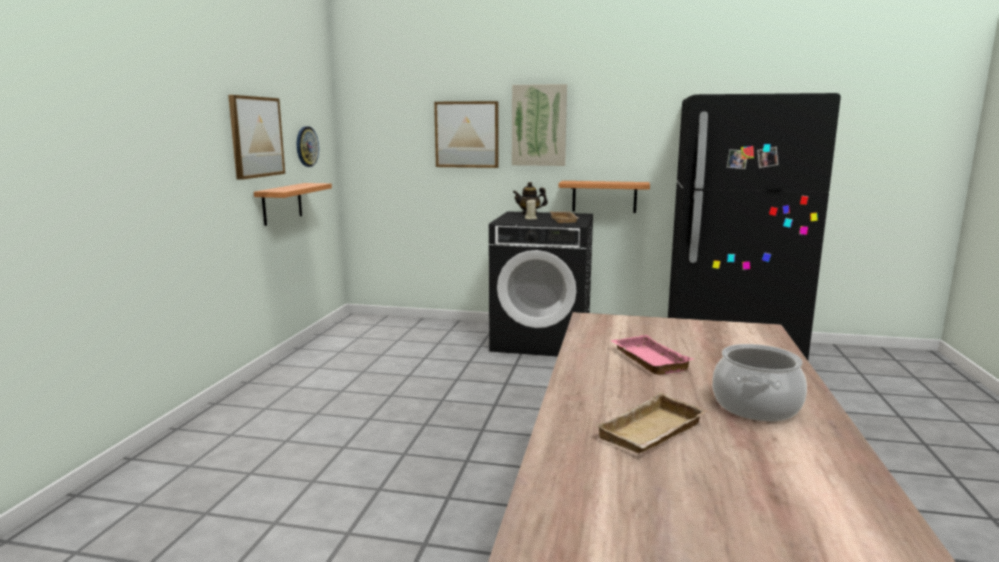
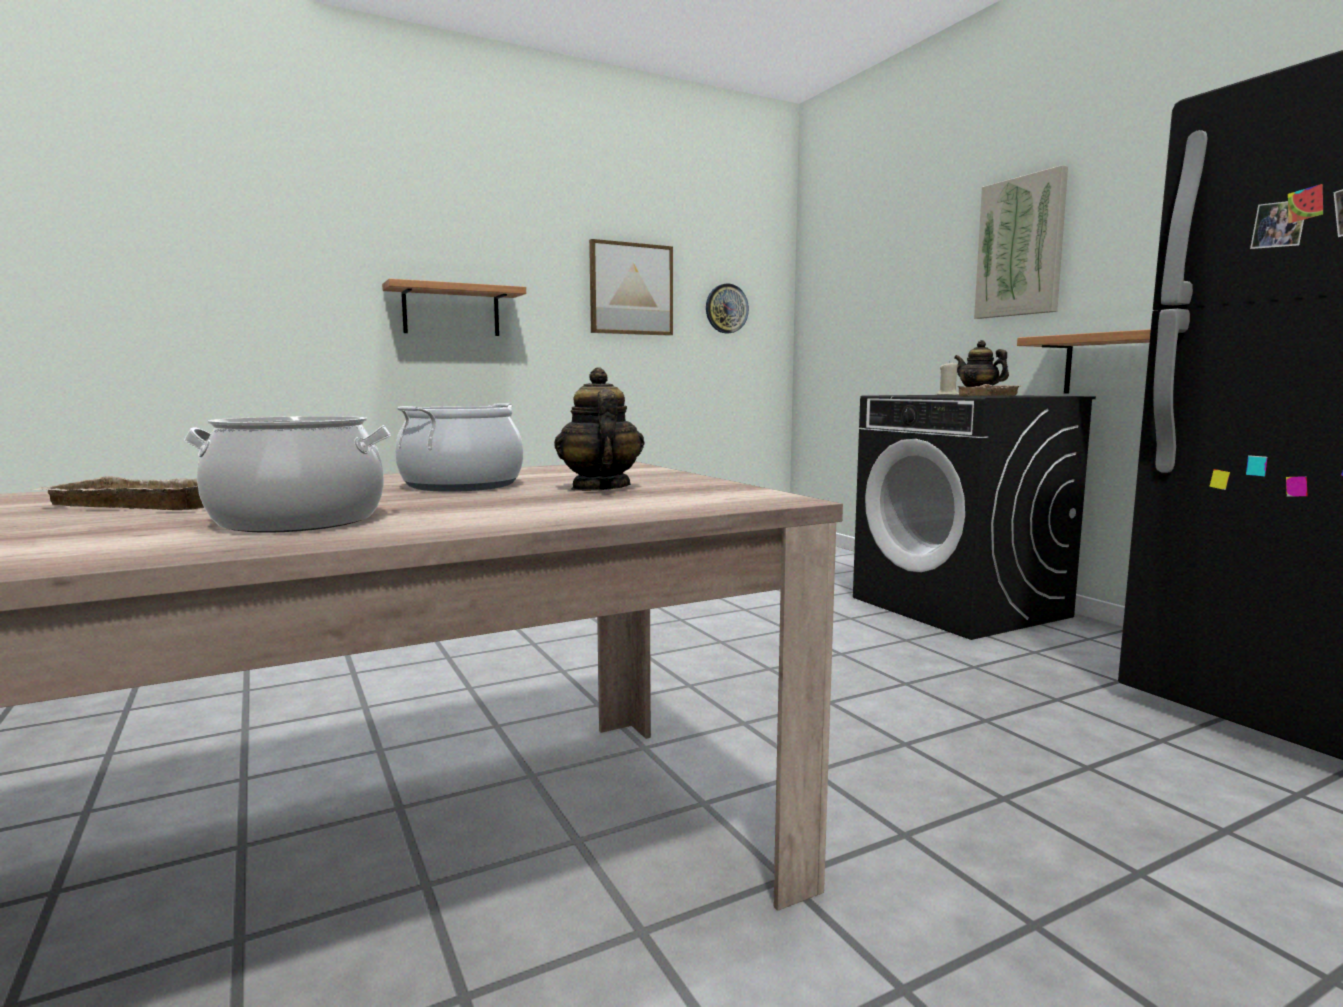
camera: 50 degrees right, 5 degrees down
(282, 203) = (668, 371): shelf -> shelf (451, 311)
(467, 134) = (924, 278): picture -> none
(647, 360) = (461, 485): pink tray -> cooking pot
(694, 341) = (599, 488): none -> teapot

